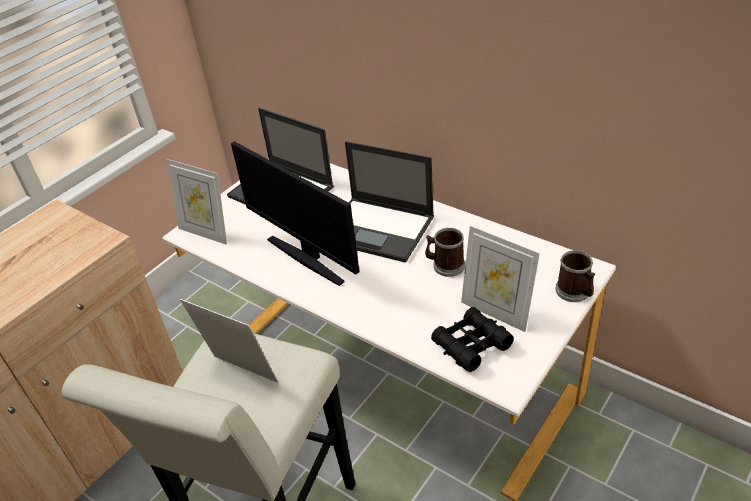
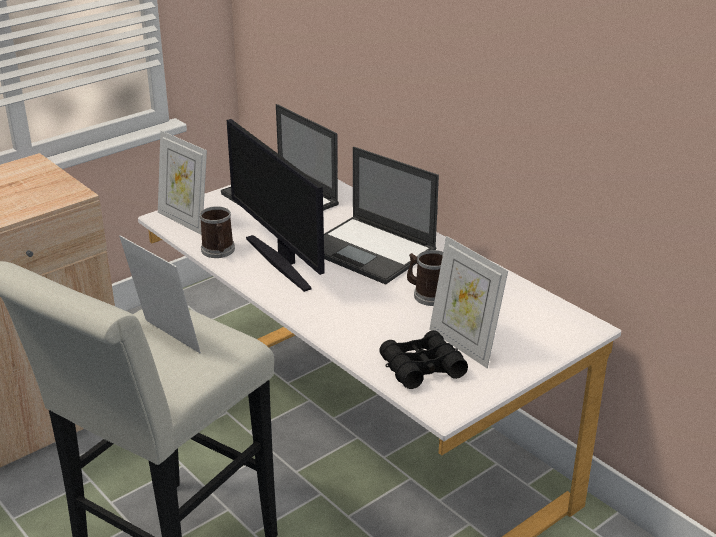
camera: 10 degrees right, 10 degrees down
(575, 292) = (561, 345): mug -> mug (218, 251)

